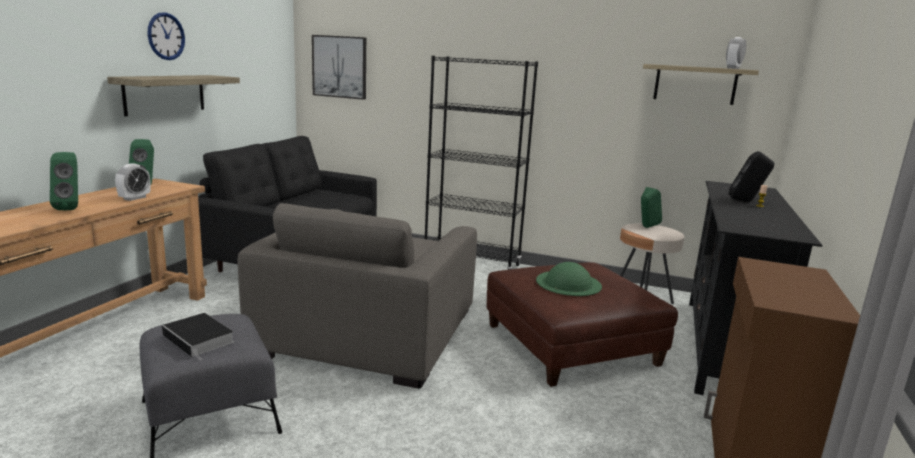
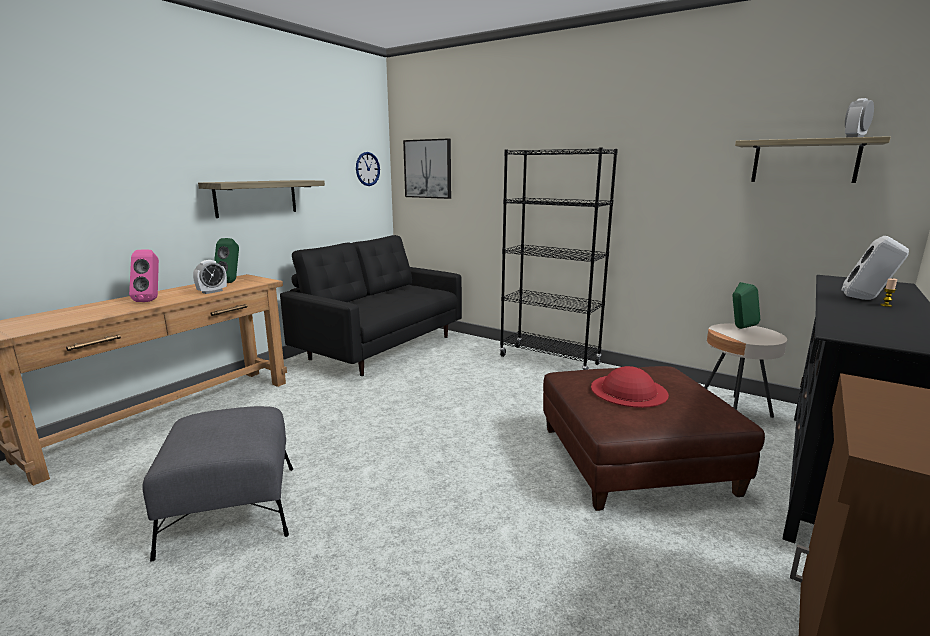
camera: 15 degrees right, 0 degrees up
(71, 208) = (151, 300): green speaker -> pink speaker
(166, 36) = (256, 145): wall clock -> wall clock (367, 169)
(200, 339) = (213, 433): book -> none
(369, 329) = (420, 425): grey armchair -> none
(568, 283) = (629, 390): green hat -> red hat
(746, 201) = (867, 299): black speaker -> white speaker

